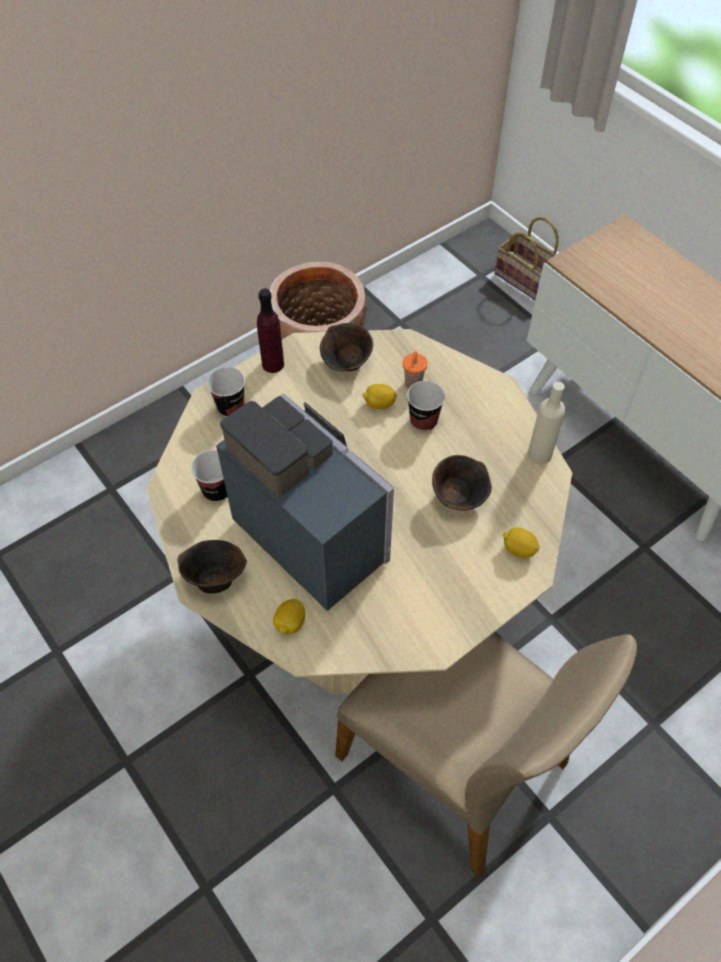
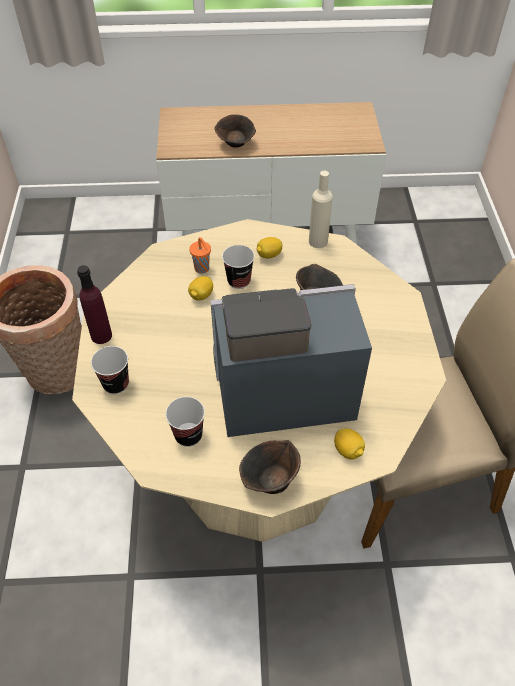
camera: 55 degrees left, 5 degrees down
(347, 363) = (147, 293): brown bowl -> brown bowl (236, 144)
(518, 549) = (382, 292): lemon -> lemon (269, 255)
(528, 281) = (98, 213): basket -> none

